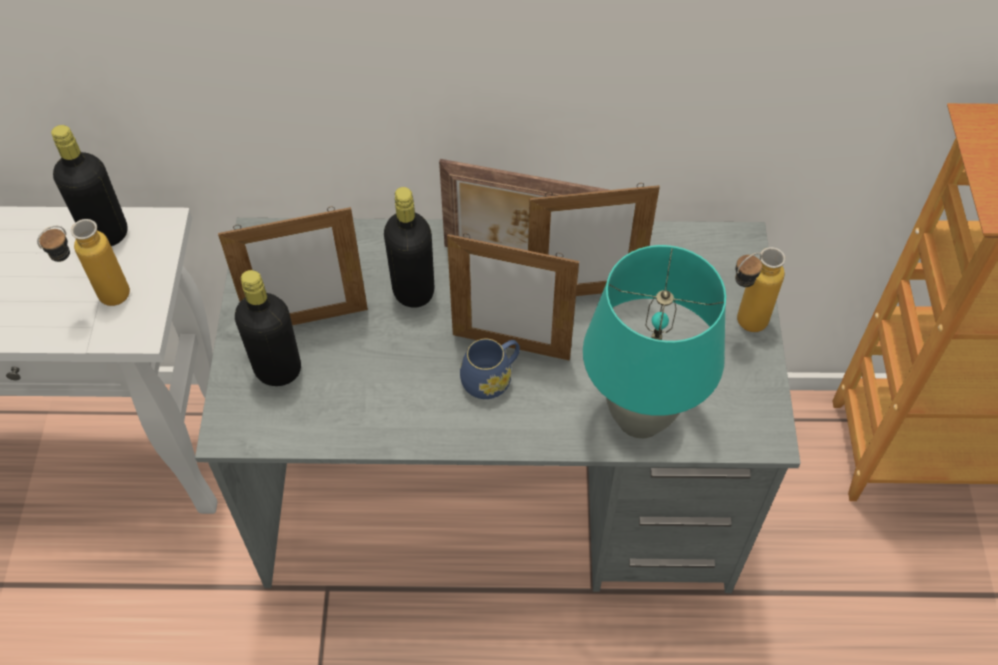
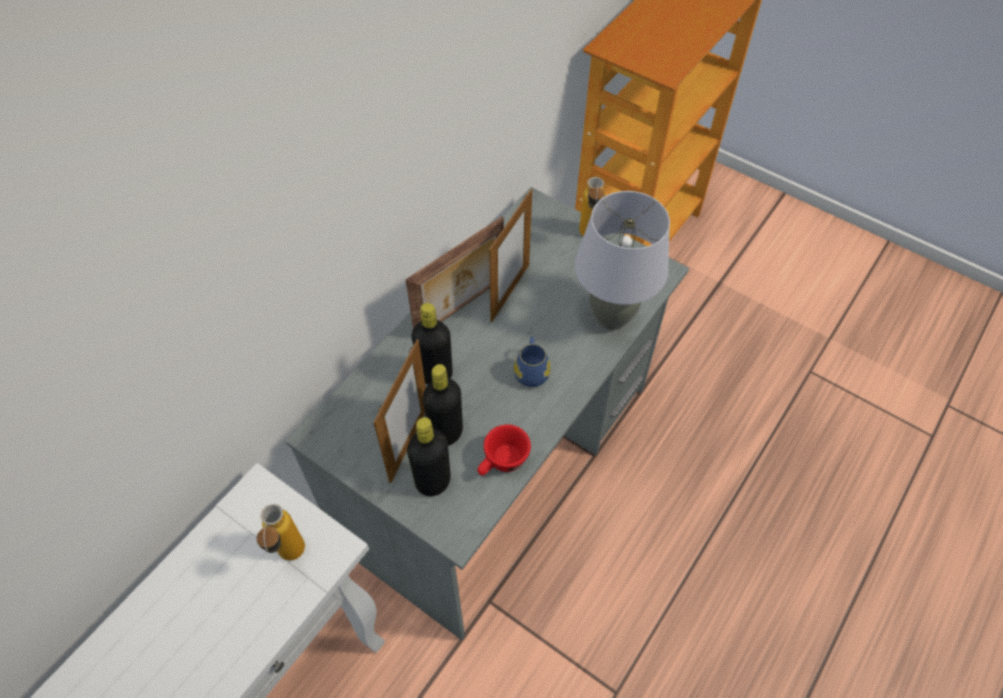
camera: 55 degrees left, 0 degrees up
(106, 233) = (231, 527): black bottle -> black bottle (446, 432)
(347, 421) = (502, 463): none -> red cup
(511, 346) = (517, 348): picture frame -> none
(639, 418) = (611, 317): turquoise table lamp -> grey table lamp

